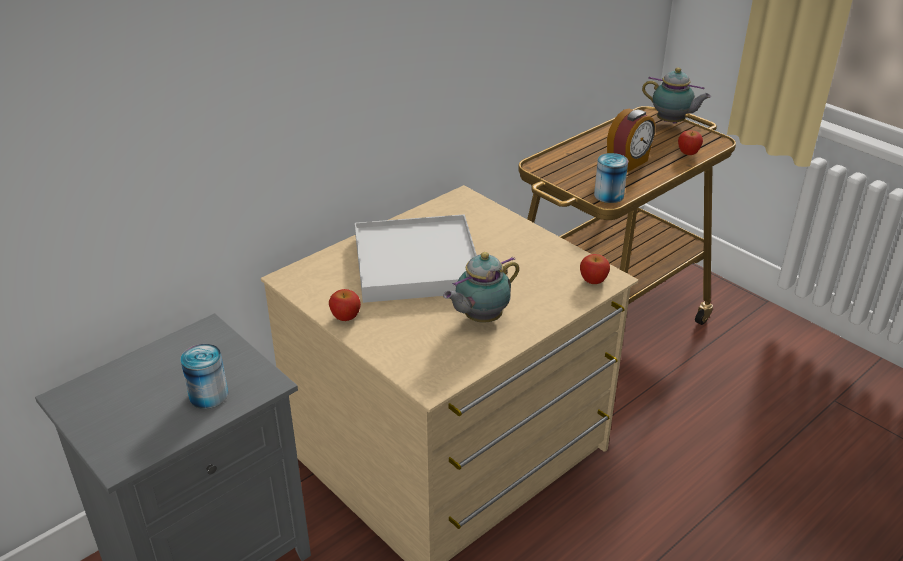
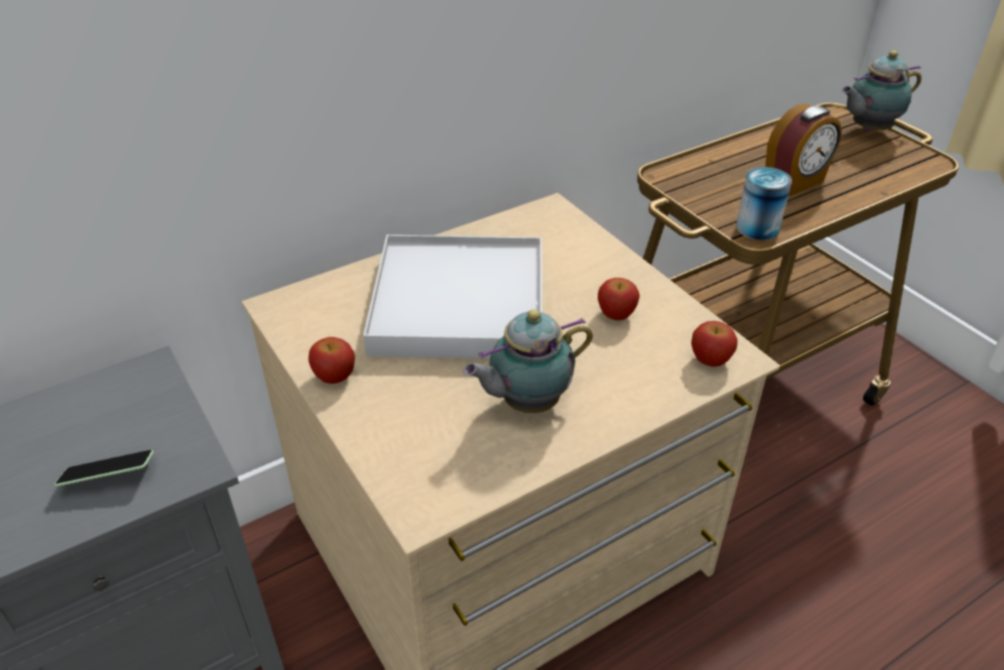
camera: 10 degrees right, 5 degrees up
(208, 395) = (109, 476): can -> phone
(672, 123) = (867, 129): teapot -> teapot turned 120 degrees clockwise
(688, 153) = (885, 175): apple -> apple (616, 314)

